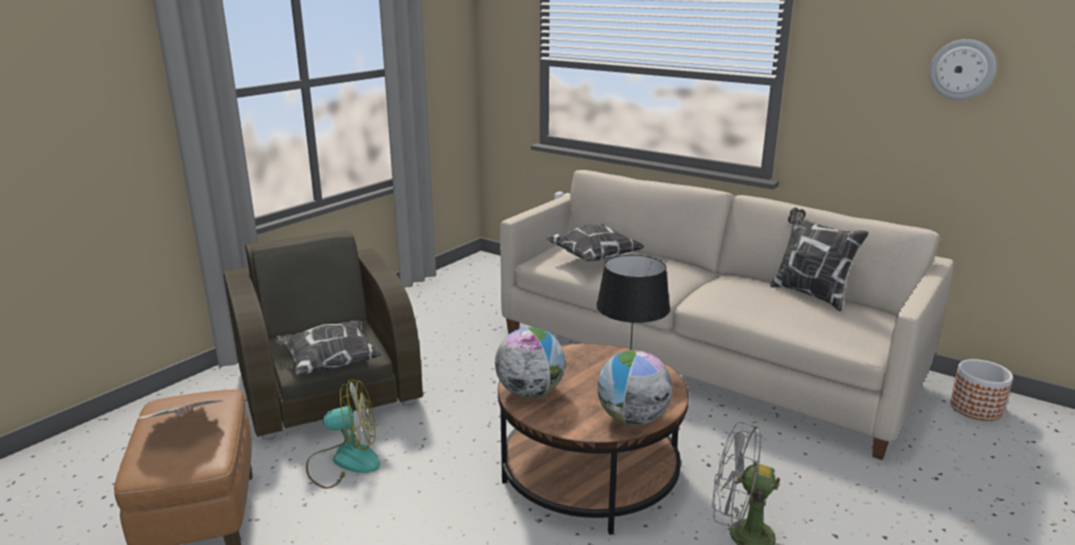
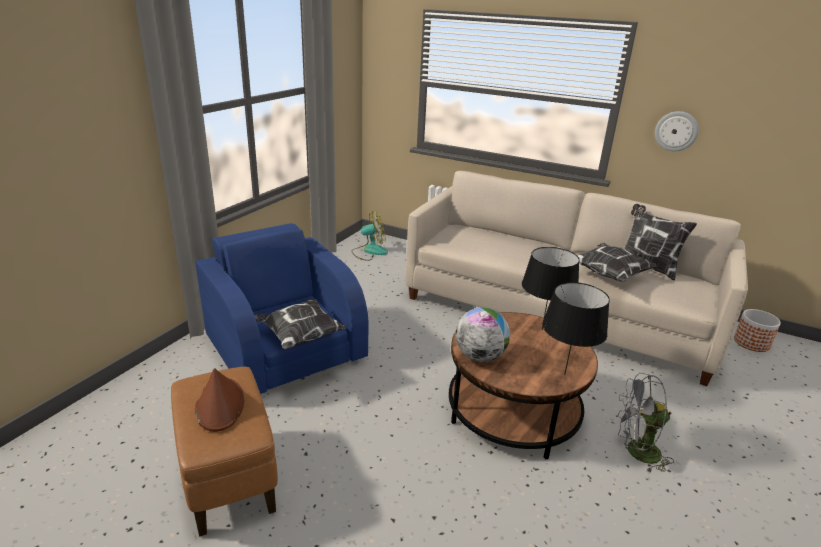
camera: 10 degrees left, 5 degrees up
(185, 427) = (220, 405): newspaper -> brown hat
(328, 386) = (285, 349): brown armchair -> blue armchair
(344, 461) = (323, 414): fan -> fan (369, 251)
(594, 258) = (481, 241): pillow -> pillow (609, 274)
(632, 419) = (564, 375): globe -> black table lamp
(962, 69) = (759, 103): wall clock -> wall clock (676, 131)

